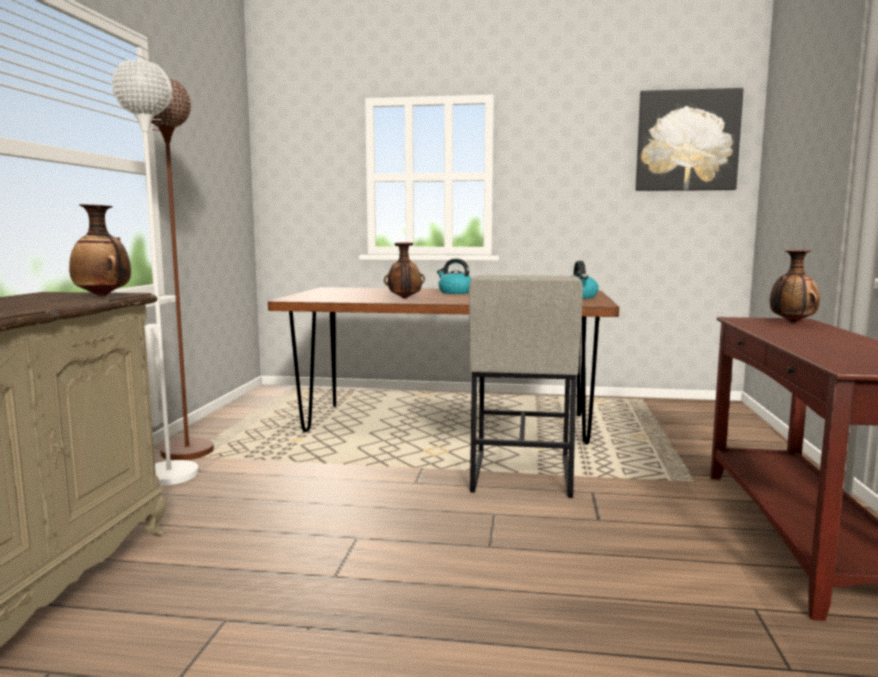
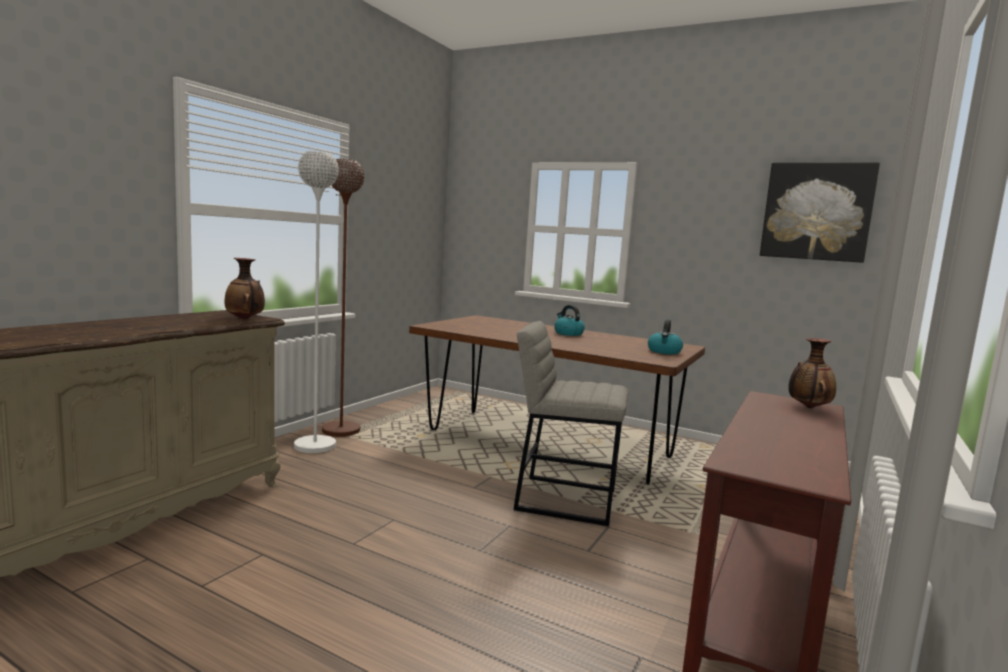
camera: 20 degrees right, 0 degrees up
(404, 298) = (513, 335): vase -> none
(521, 476) = (562, 500): grey chair -> grey chair turned 75 degrees clockwise

